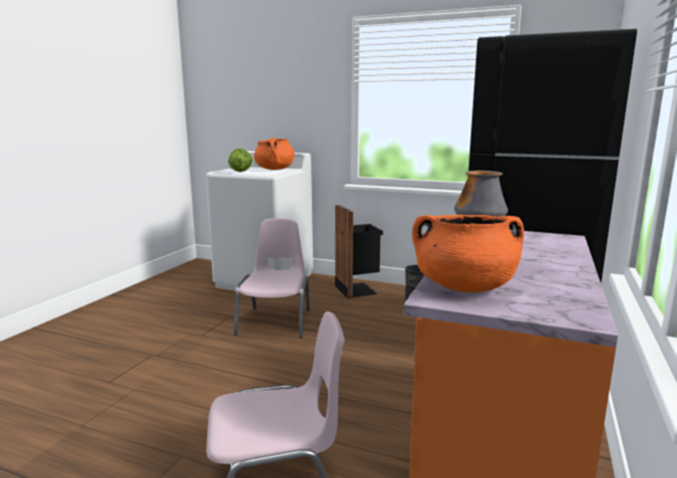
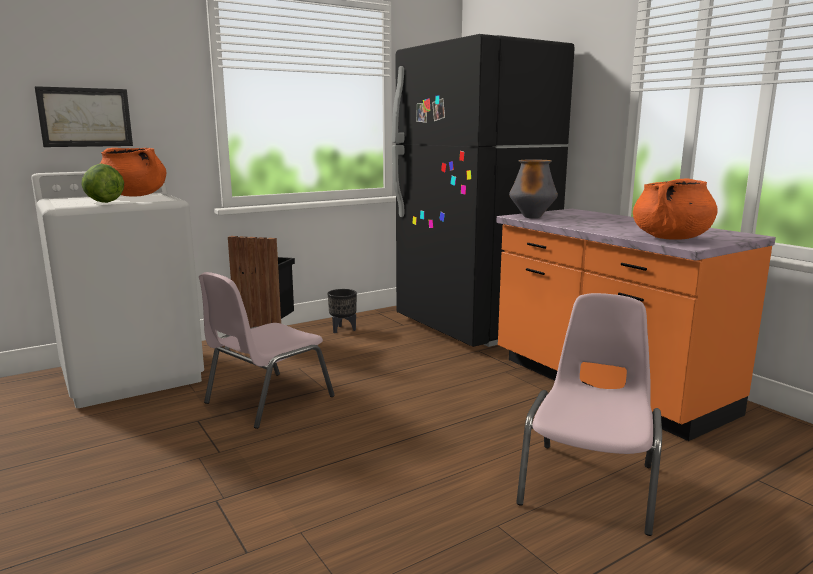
camera: 55 degrees left, 0 degrees up
(276, 118) = (85, 117): none -> picture
(276, 321) = (267, 400): pink chair -> pink chair turned 90 degrees counterclockwise

